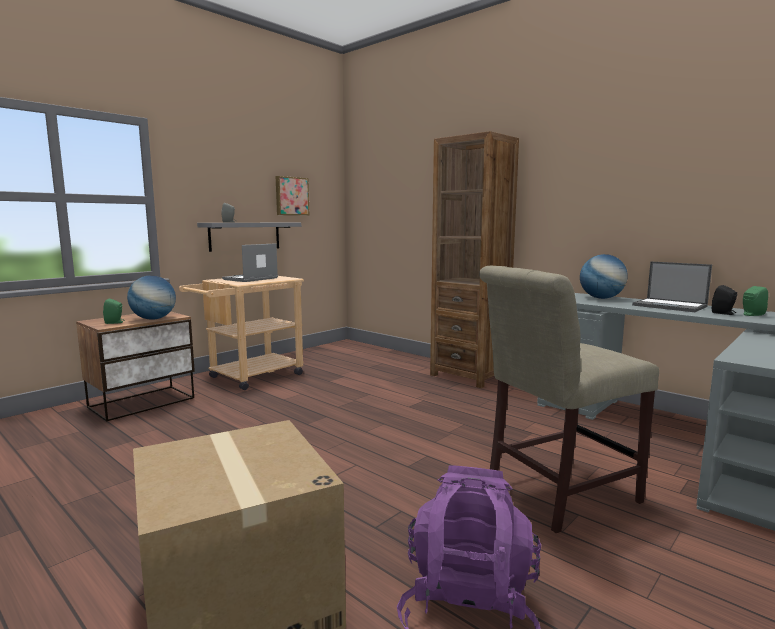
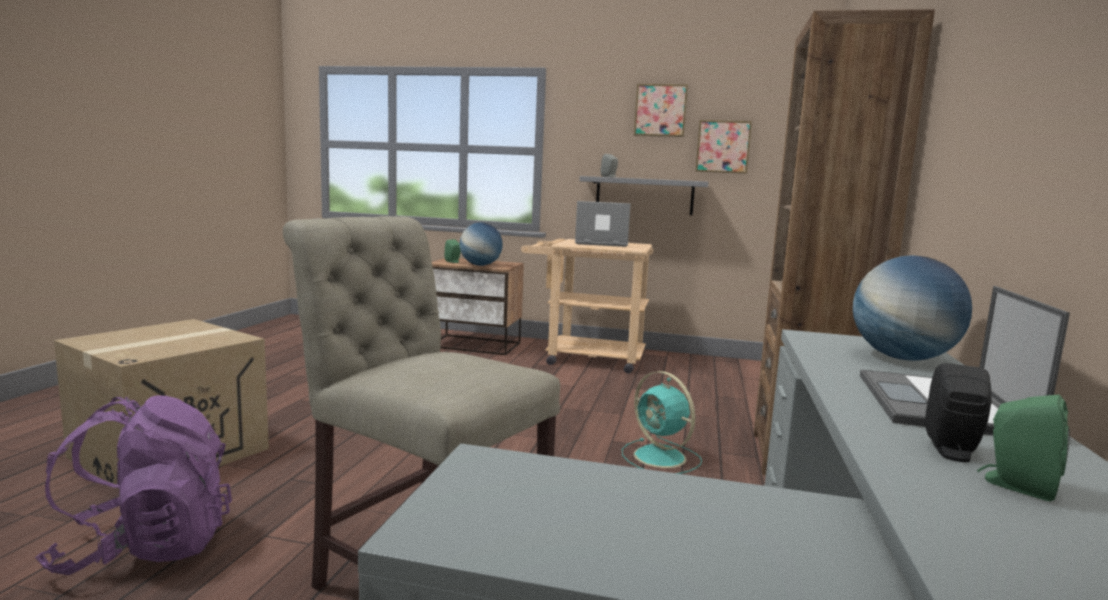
camera: 60 degrees right, 0 degrees up
(248, 167) = (660, 110): none -> picture
(443, 401) = (661, 458): none -> turquoise fan

